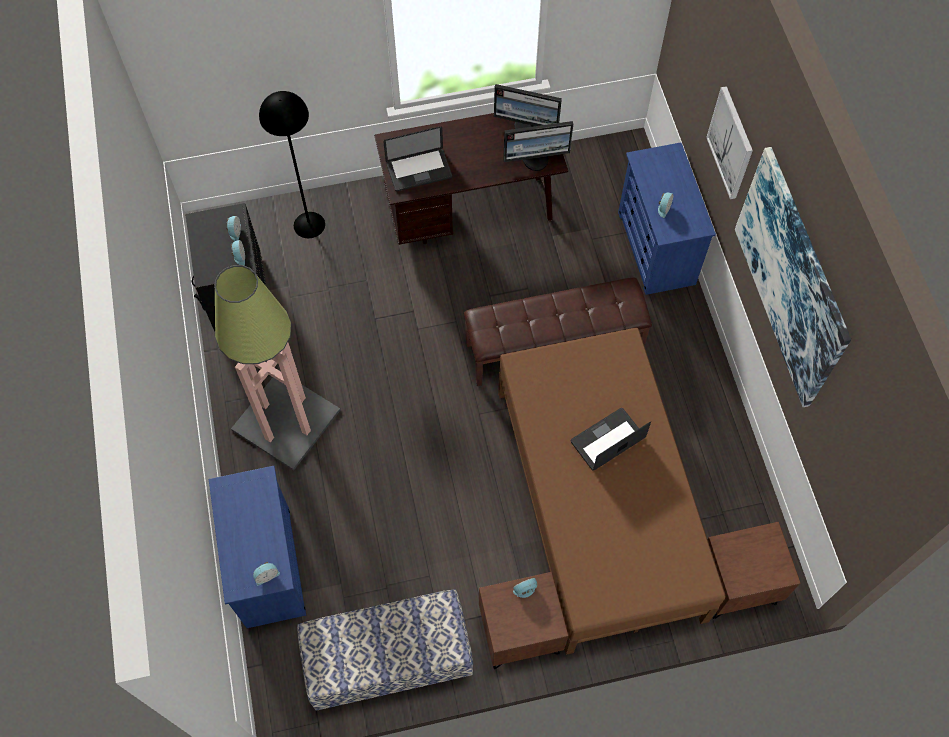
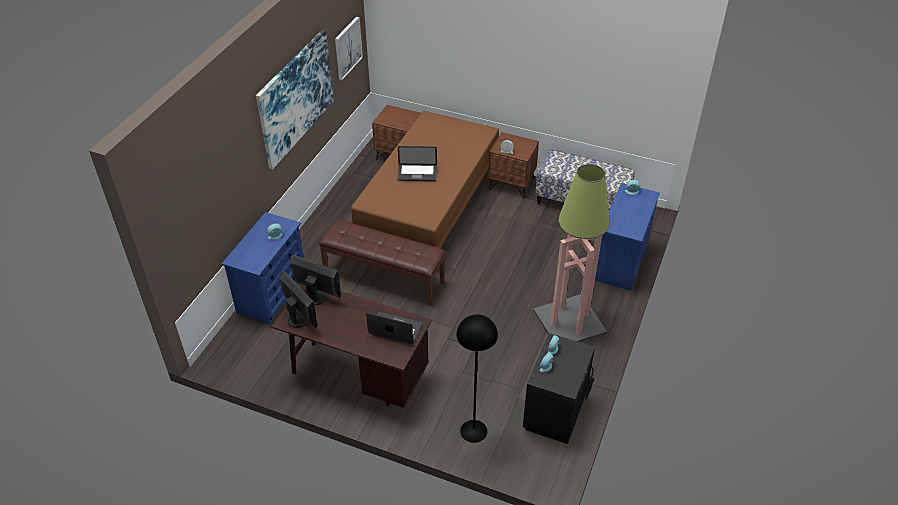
camera: 145 degrees left, 20 degrees down
(731, 143) = (239, 165): picture -> picture (347, 48)

